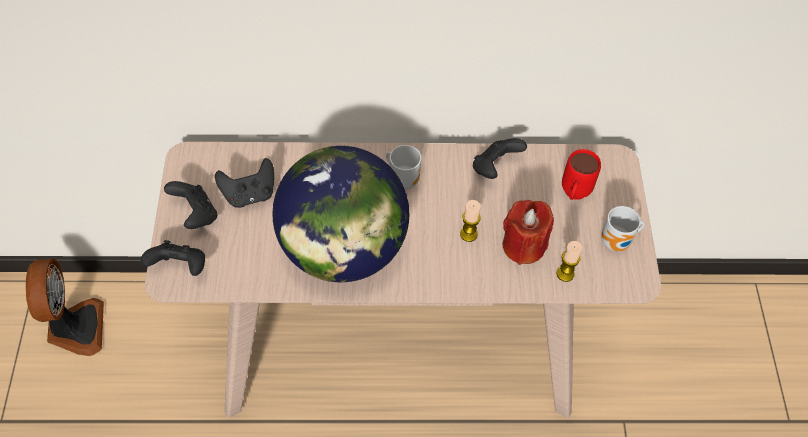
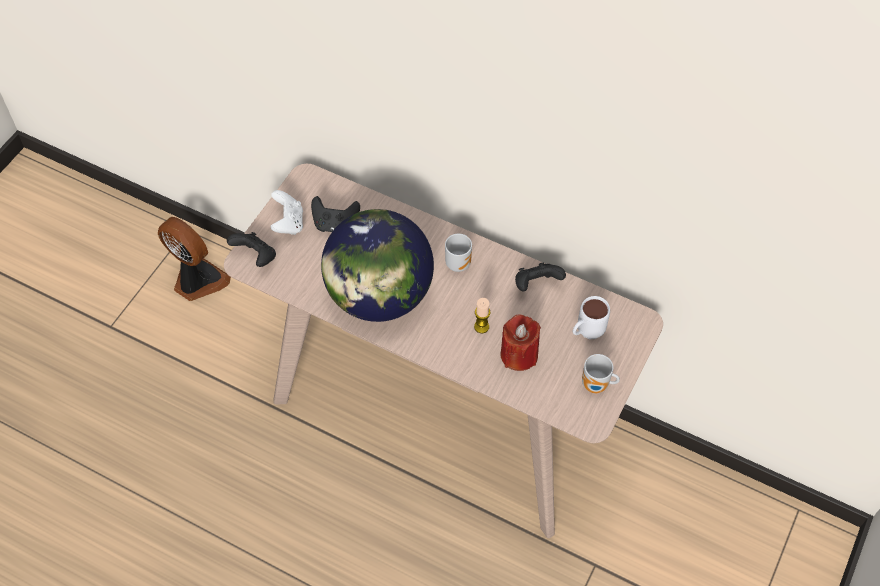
camera: 30 degrees right, 0 degrees up
(75, 328) = (197, 281): fan -> fan turned 75 degrees counterclockwise
(196, 215) = (288, 223): black game controller -> white game controller
(565, 274) = (537, 390): candle -> none
(573, 195) = (586, 334): red mug -> white mug

